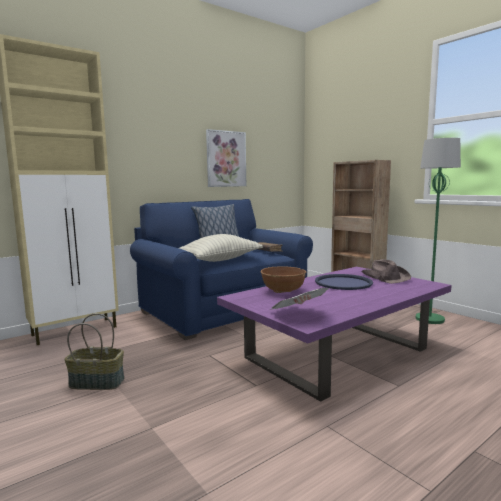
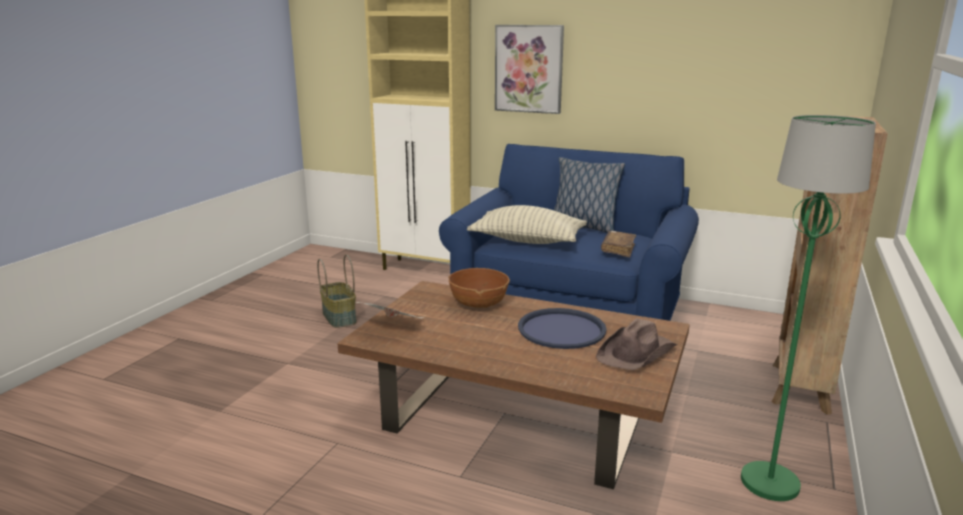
camera: 60 degrees right, 10 degrees up
(226, 159) = (665, 84): picture -> picture (529, 69)
(337, 352) = (519, 416): purple coffee table -> brown coffee table

